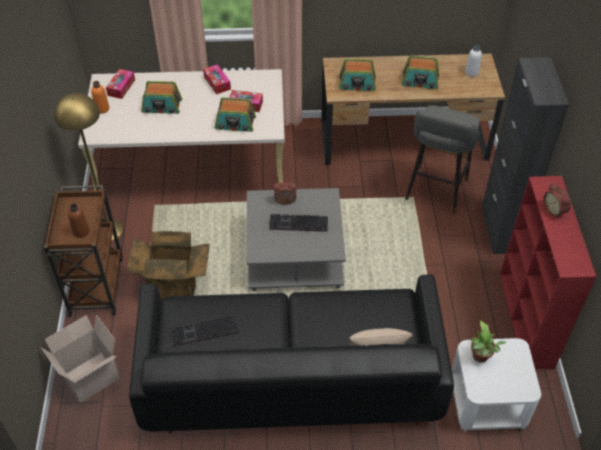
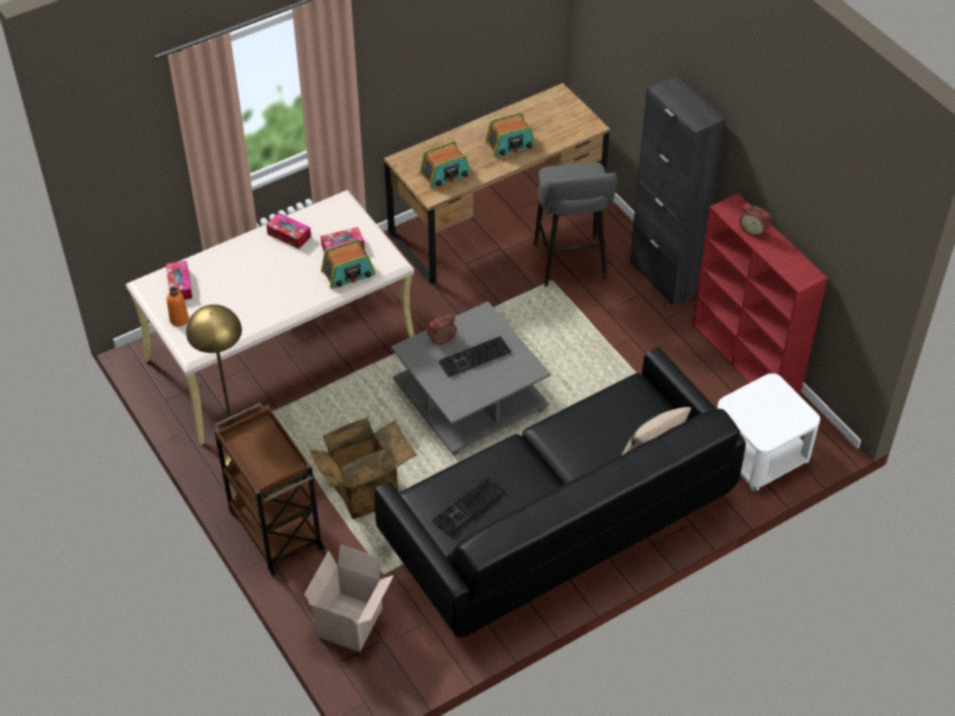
camera: 30 degrees left, 0 degrees up
(81, 231) = (278, 461): brown bottle -> none
(162, 106) = (248, 288): radio -> none
(471, 72) = (557, 113): white bottle -> none
(481, 358) = (746, 408): potted plant -> none

